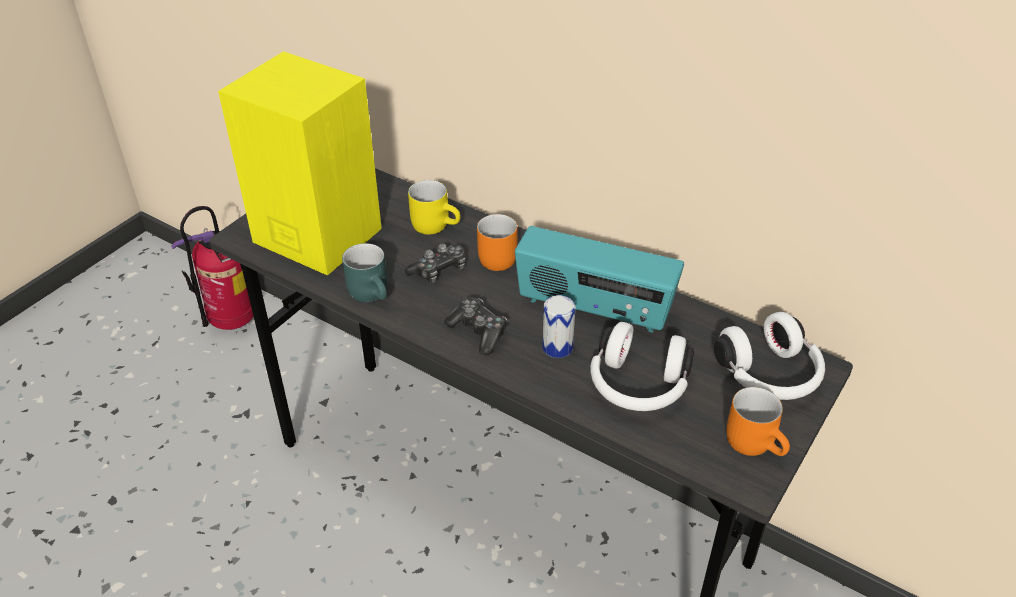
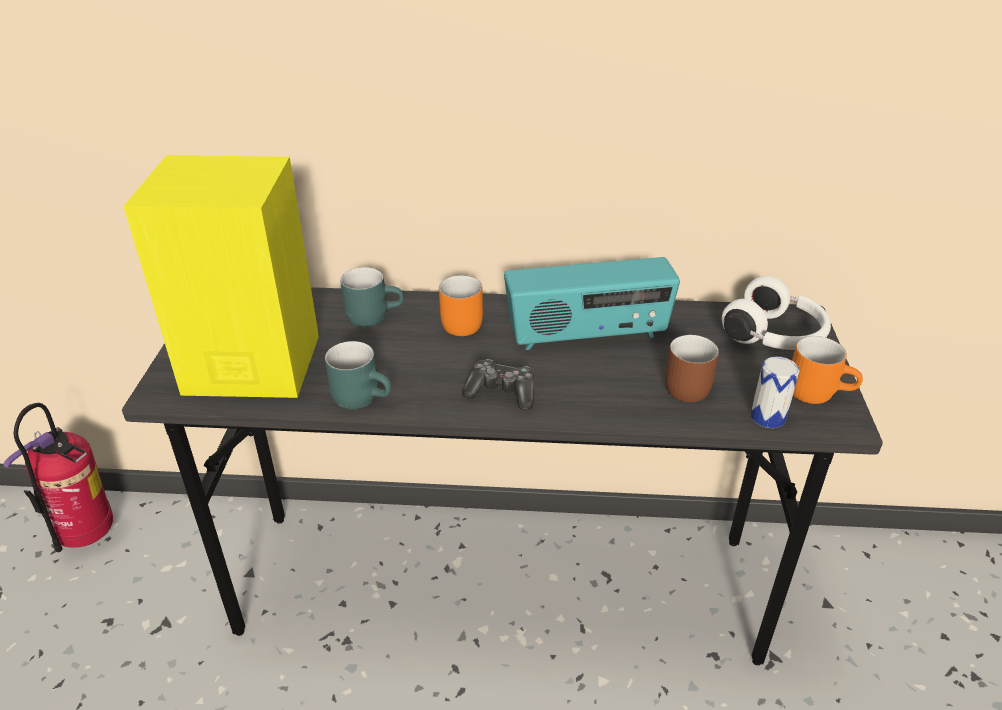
camera: 30 degrees left, 5 degrees down
(436, 225) = (373, 315): yellow mug -> turquoise mug
(439, 270) = (413, 353): game controller -> none
(557, 347) = (586, 379): can -> can (768, 417)
(637, 386) = (684, 384): white headphones -> brown mug

